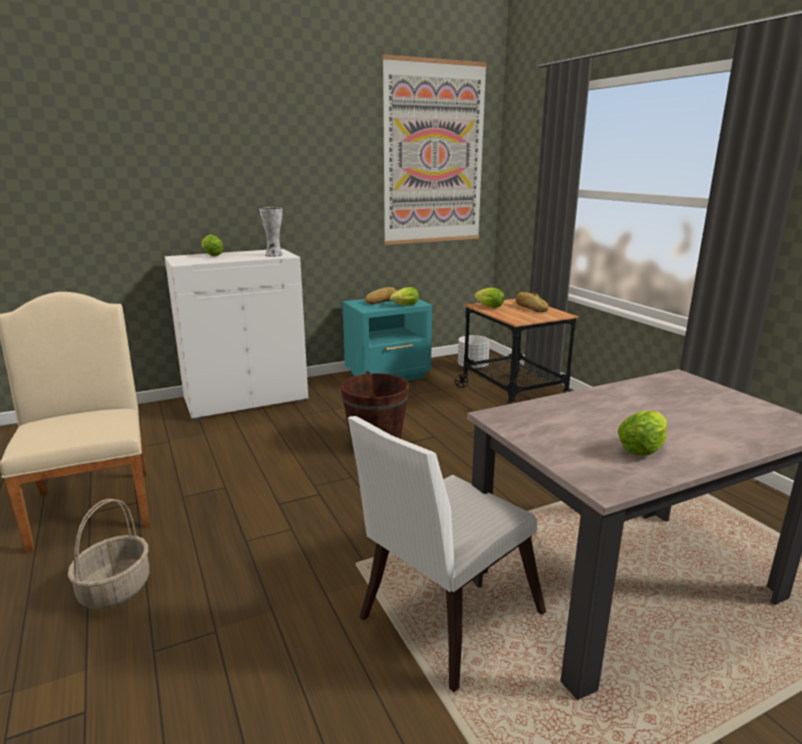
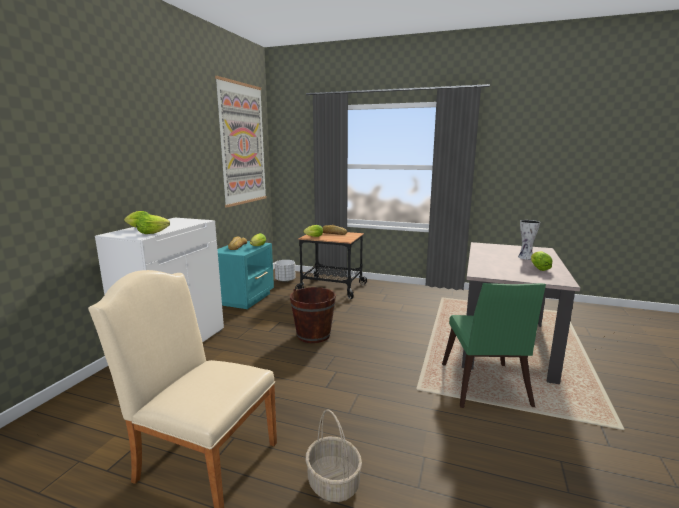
camera: 45 degrees left, 5 degrees down
(203, 261) = (154, 233): none -> lettuce
(273, 255) = (191, 222): vase -> vase (526, 257)
(442, 620) = (484, 388): white chair -> green chair

